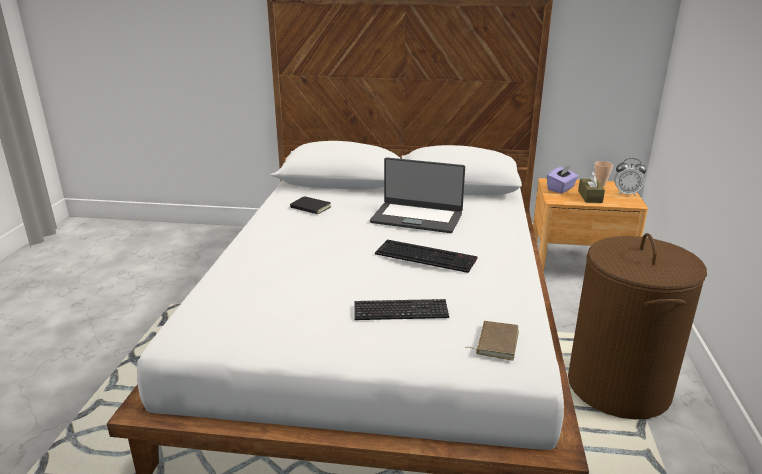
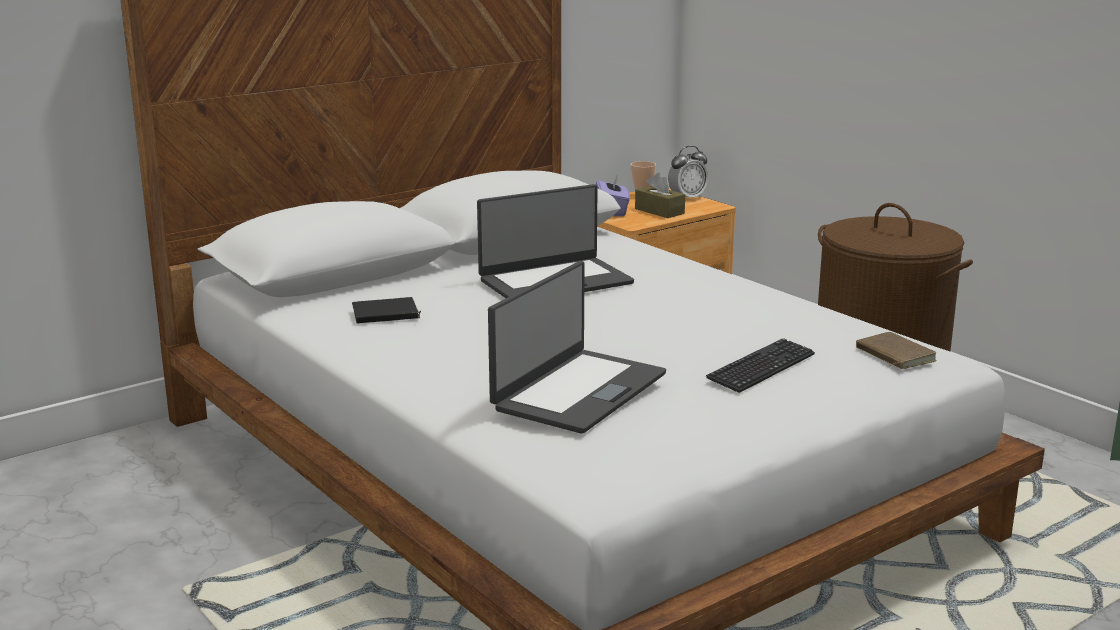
camera: 45 degrees left, 5 degrees down
(280, 280) = (578, 391): none -> laptop
(427, 256) = (665, 312): keyboard -> none

